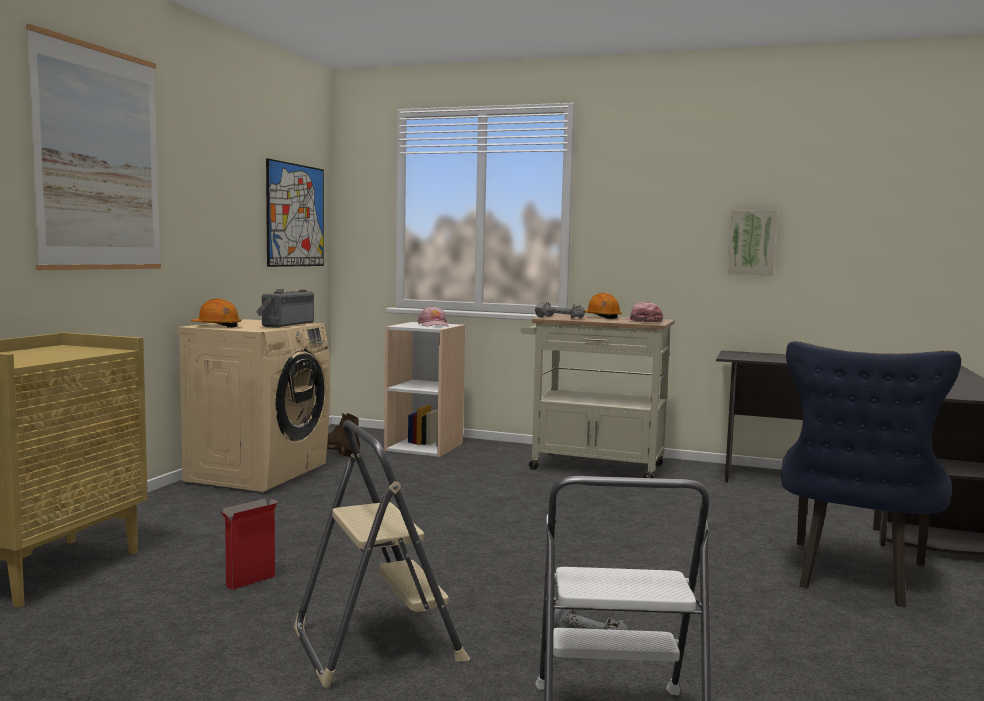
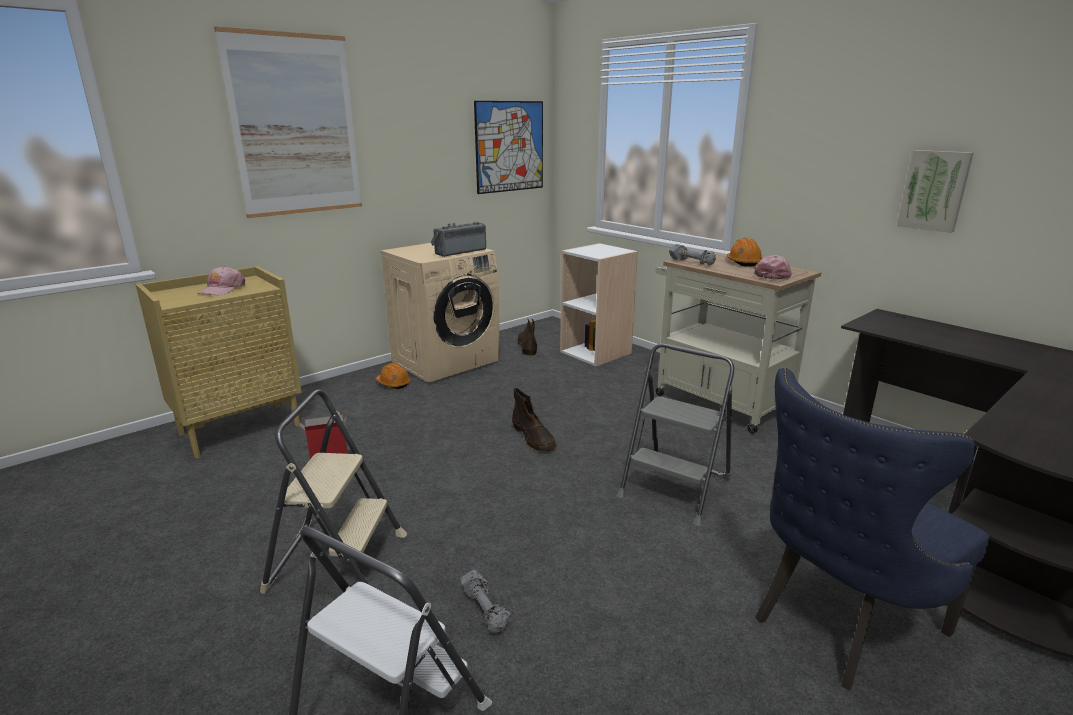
camera: 30 degrees right, 15 degrees up
(217, 326) = (407, 251): orange hard hat -> orange hard hat (393, 383)
(434, 325) = (606, 251): pink cap -> pink cap (222, 289)
(454, 516) = (534, 438): none -> brown boot
(635, 524) = (677, 485): none -> grey step ladder

